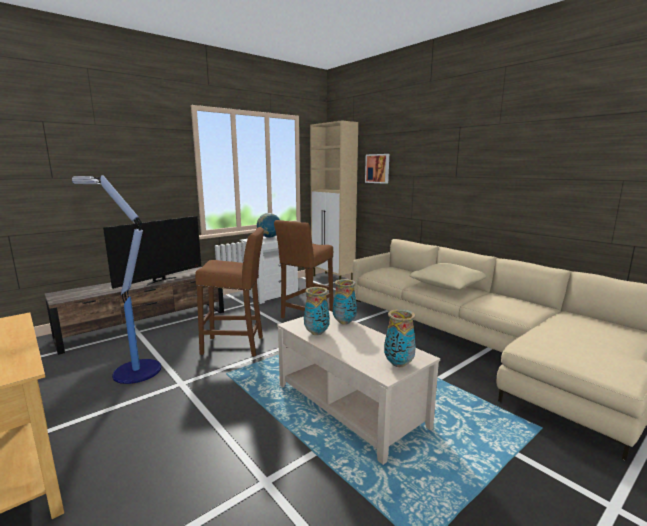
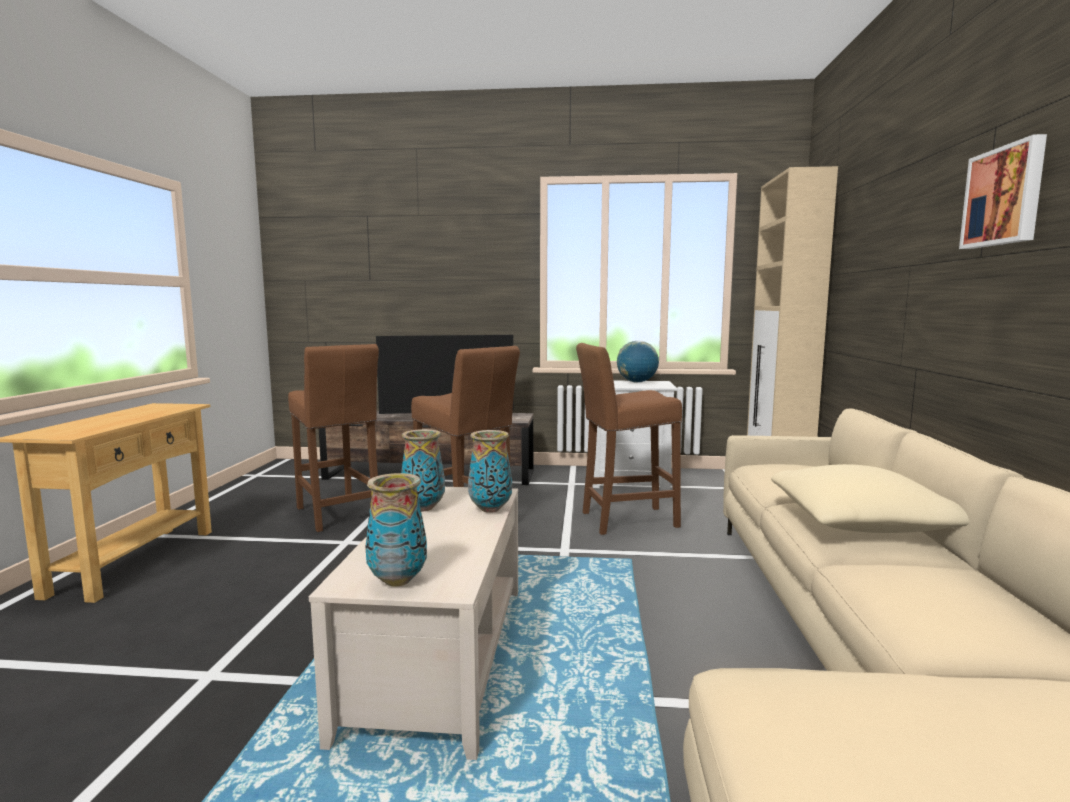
camera: 45 degrees right, 5 degrees down
(135, 371) = (338, 515): floor lamp -> brown stool
(377, 168) = (859, 257): picture -> picture (1005, 196)

